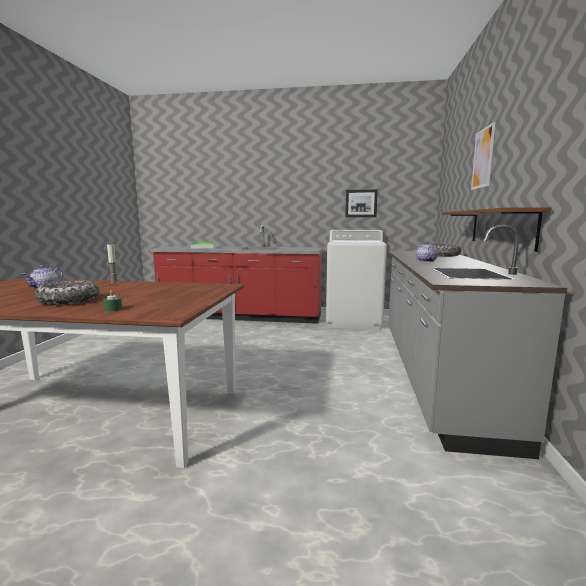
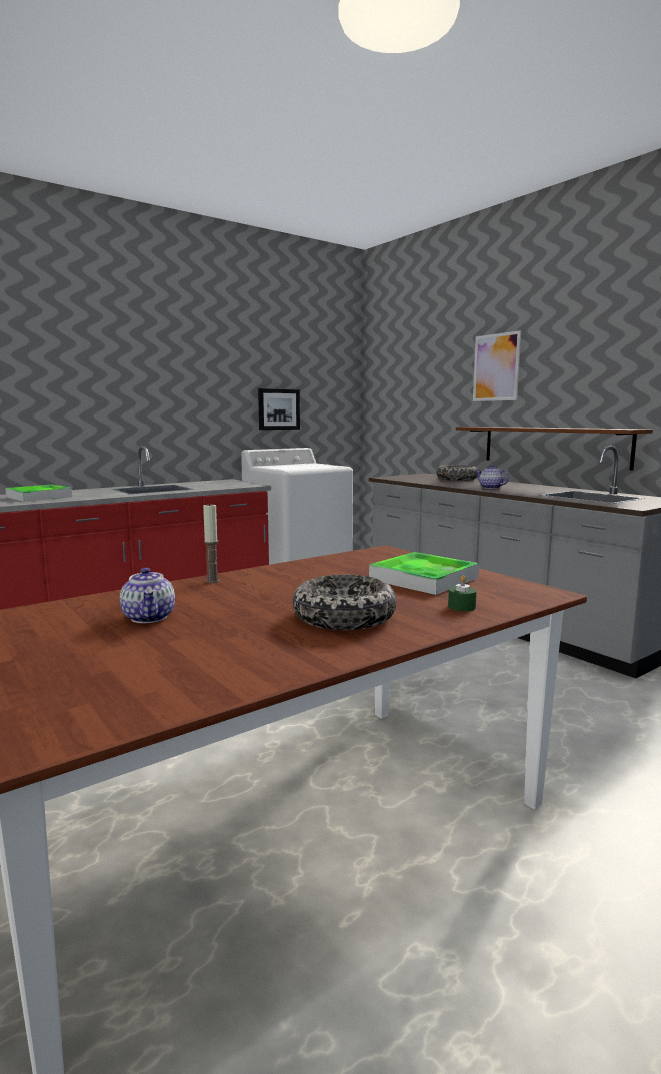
camera: 45 degrees left, 0 degrees up
(168, 297) = (423, 579): none -> tray

